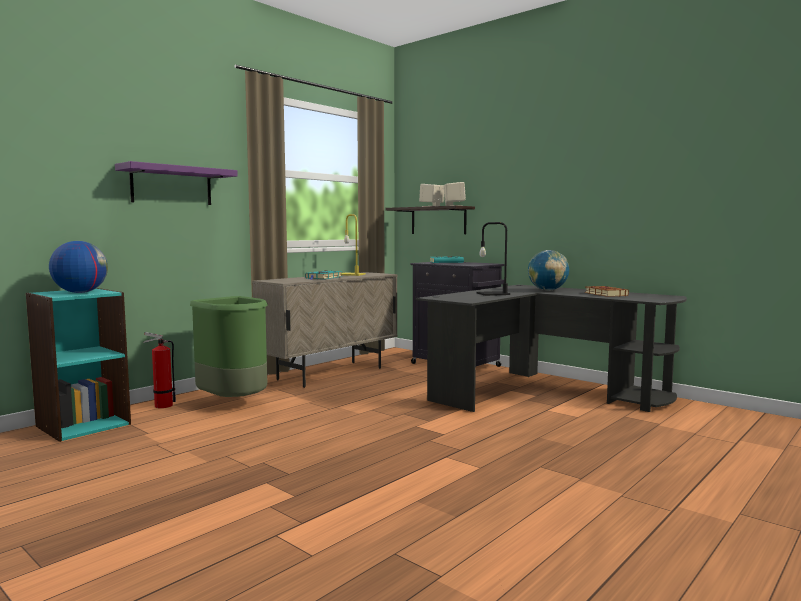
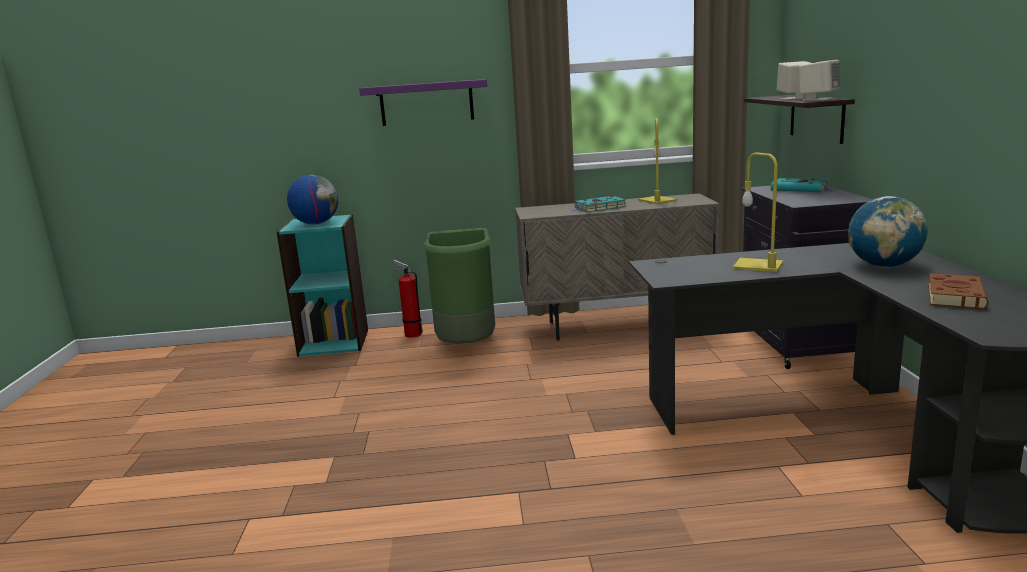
camera: 45 degrees right, 10 degrees up
(493, 294) = (759, 265): black table lamp -> yellow table lamp

